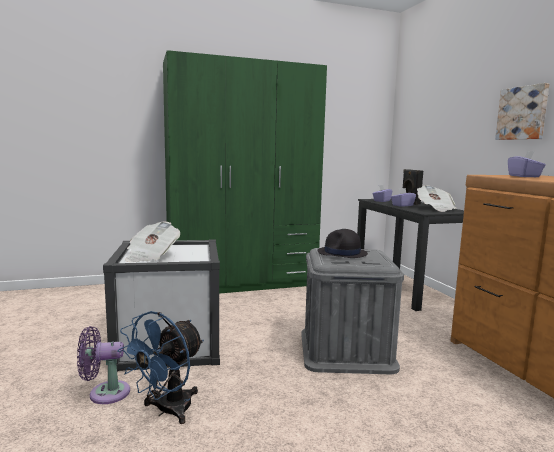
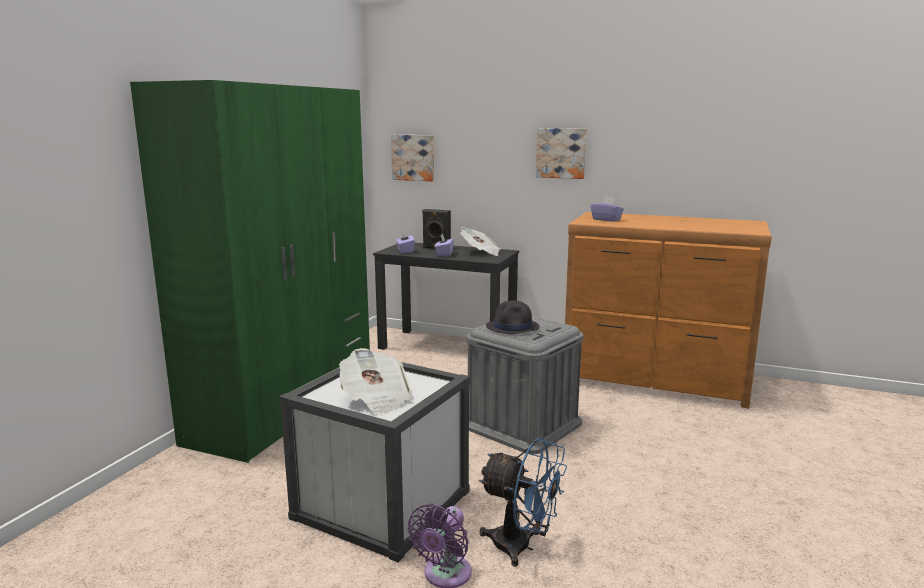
camera: 50 degrees left, 5 degrees up
(167, 411) = (521, 547): blue fan -> blue fan turned 45 degrees counterclockwise
(415, 128) = (413, 157): none -> picture

